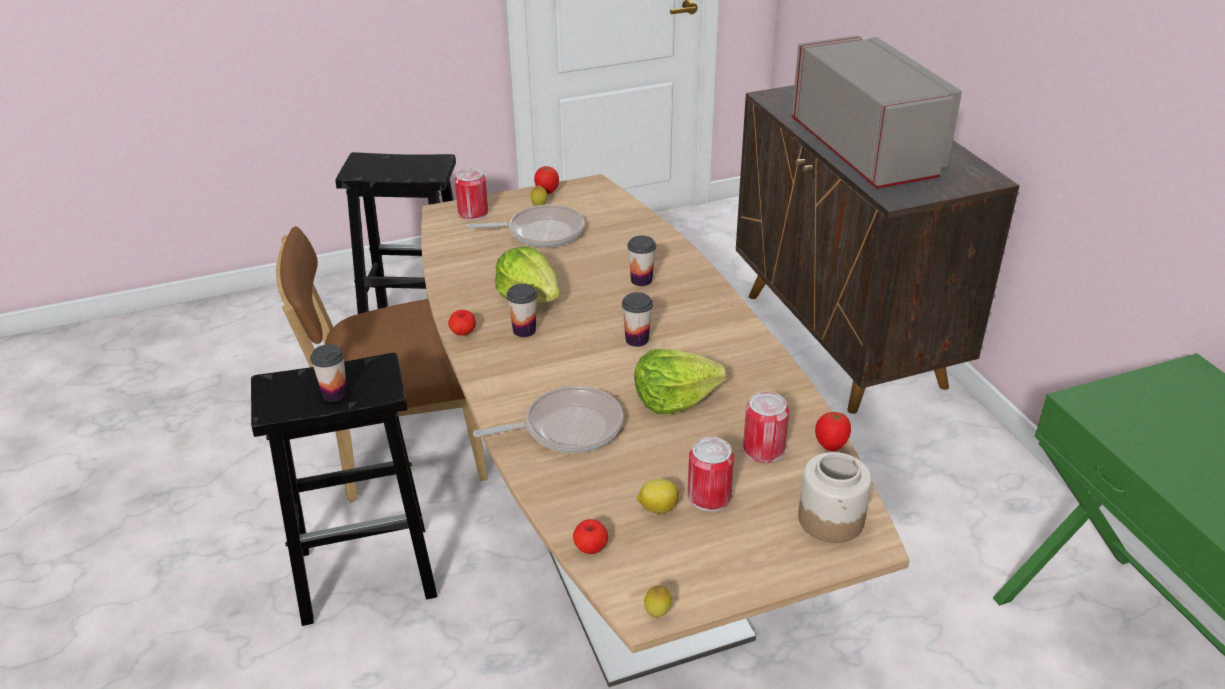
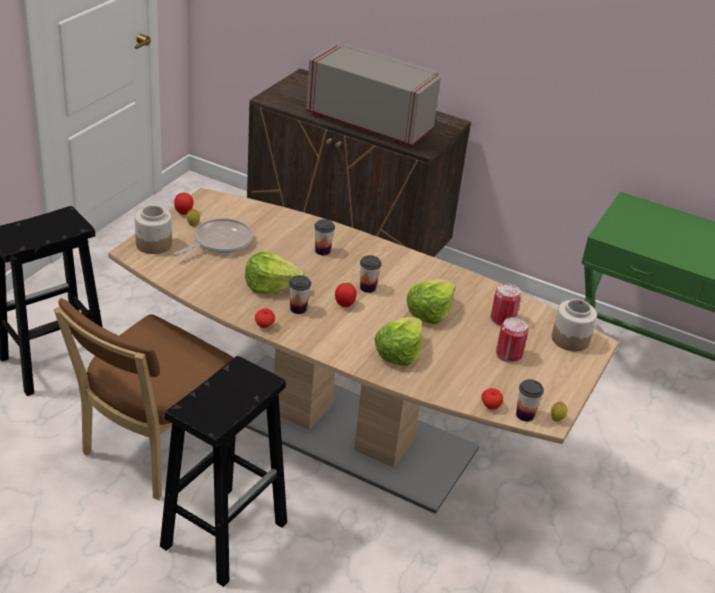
camera: 45 degrees left, 0 degrees up
(334, 393) = (237, 397): cup -> cup (525, 415)
(473, 213) = (154, 244): can -> jar
(567, 428) = (398, 353): frying pan -> lettuce
(657, 508) = (494, 372): lemon -> none
(831, 446) = (529, 304): tomato -> tomato (345, 304)

